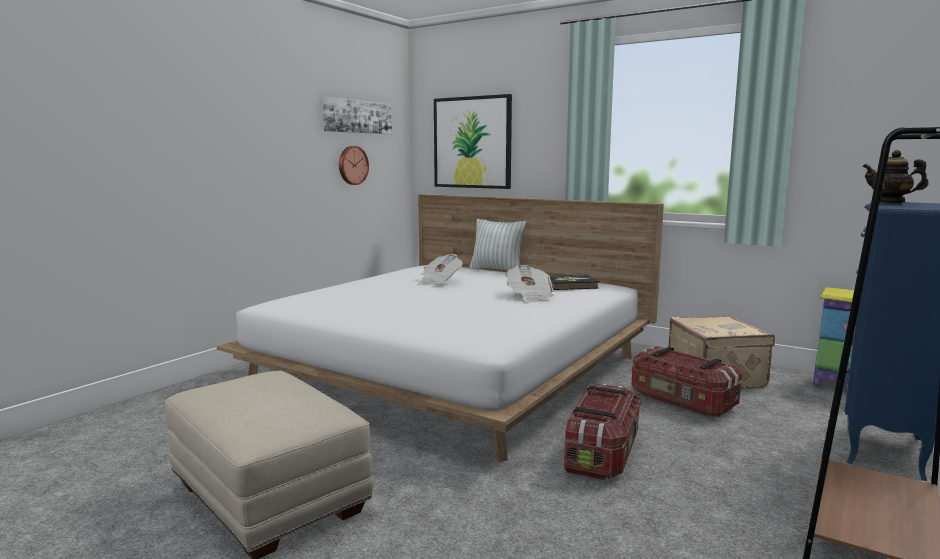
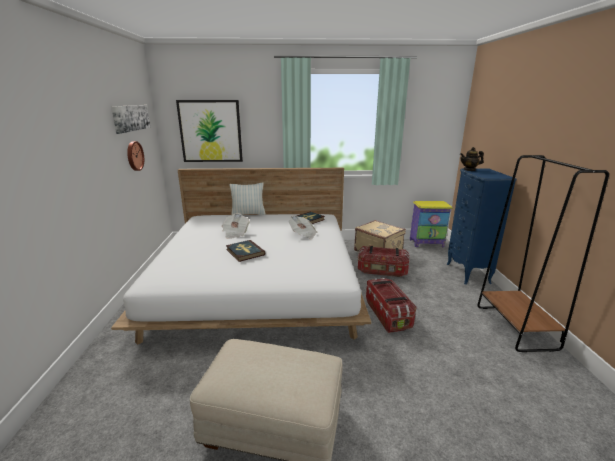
camera: 35 degrees left, 10 degrees up
(415, 298) = (245, 252): none -> book

